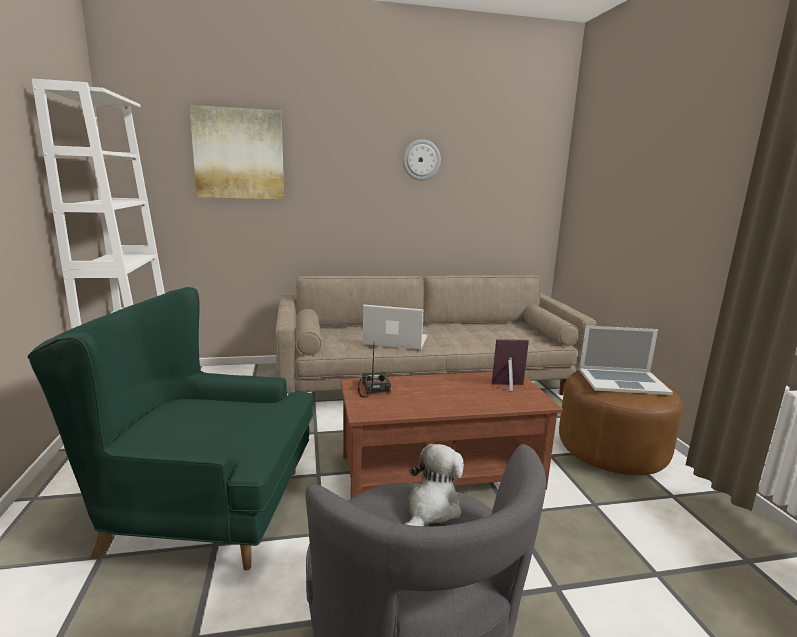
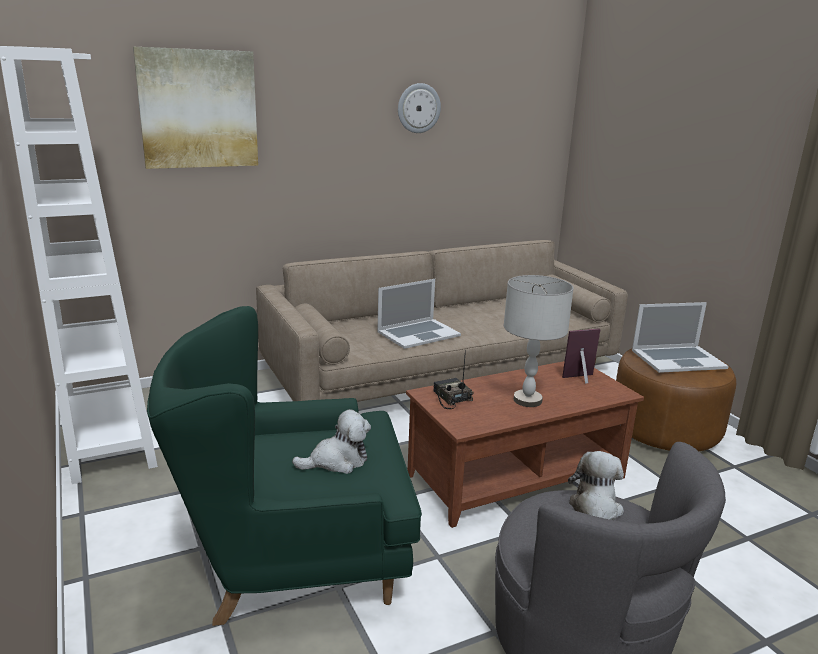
camera: 15 degrees left, 5 degrees up
(228, 426) = (337, 461): none -> plush toy
(395, 340) = (418, 333): laptop -> laptop turned 150 degrees clockwise
(442, 398) = (527, 400): none -> grey table lamp

